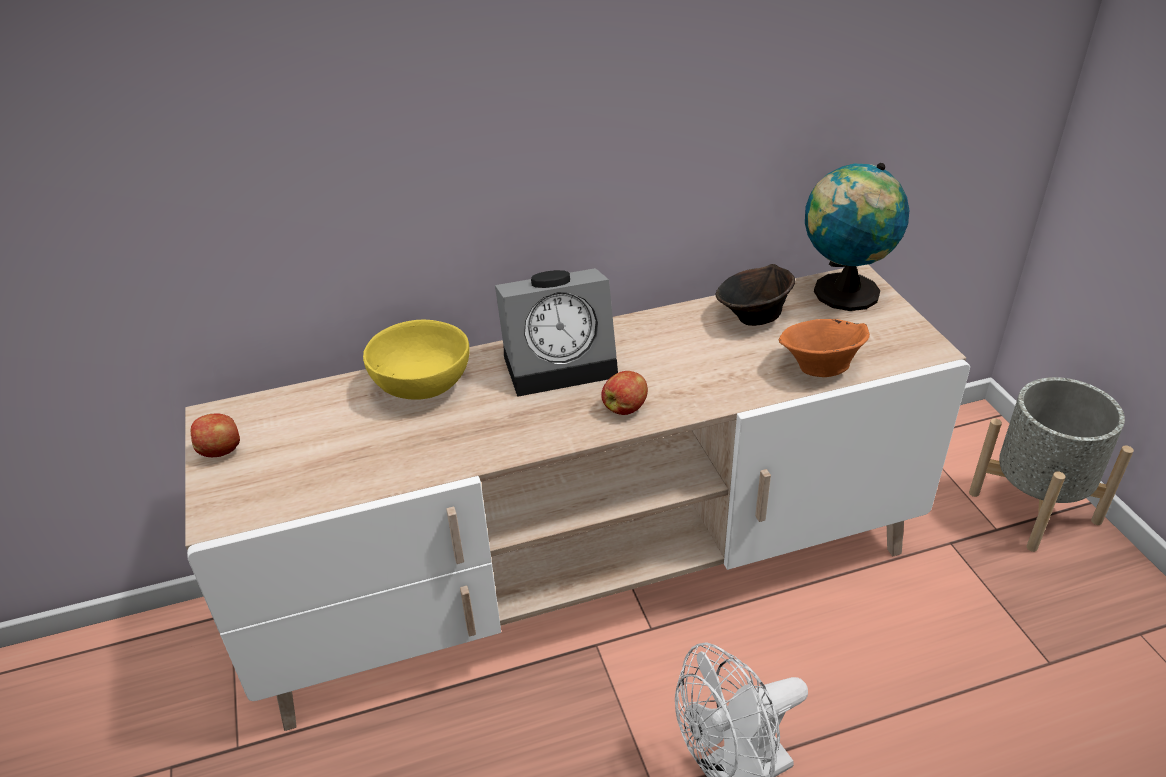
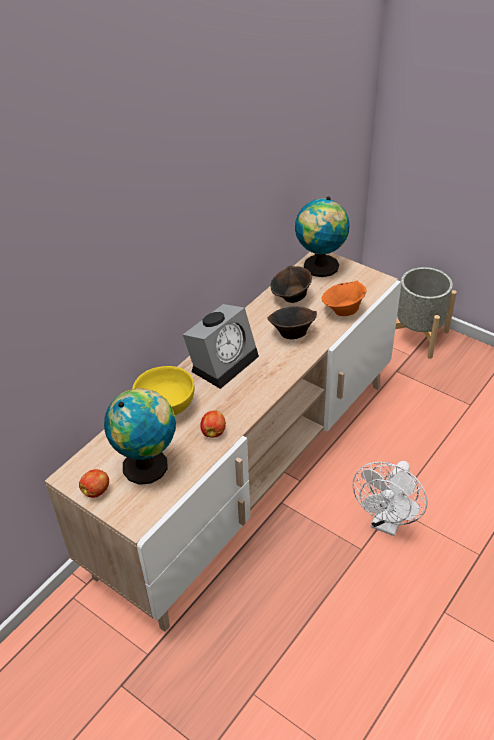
camera: 35 degrees left, 5 degrees up
(316, 450) = (148, 465): none -> globe
(625, 408) = (277, 370): apple -> apple (213, 432)
(701, 366) = (291, 333): none -> brown bowl

